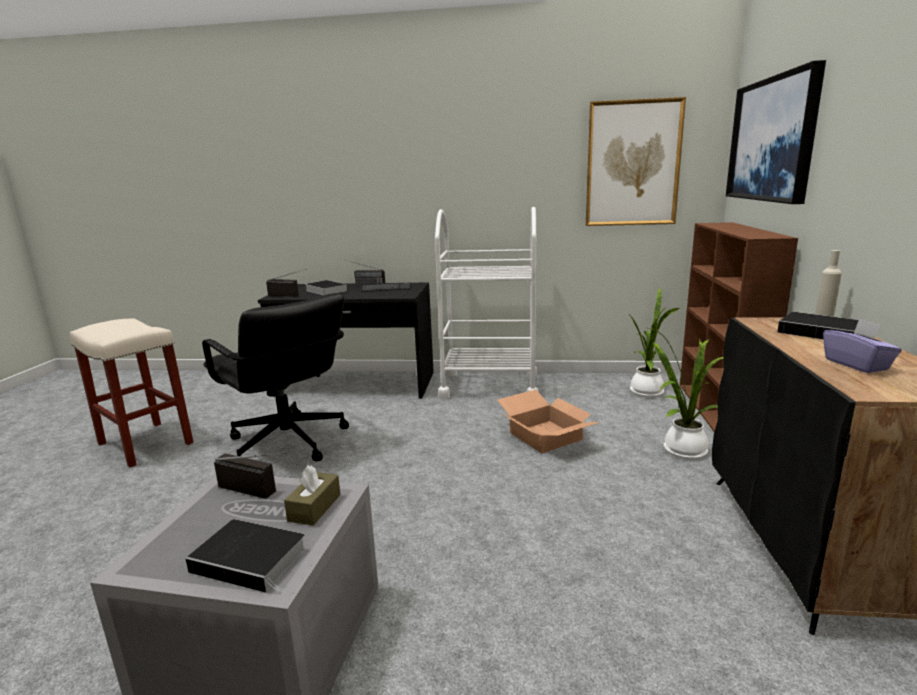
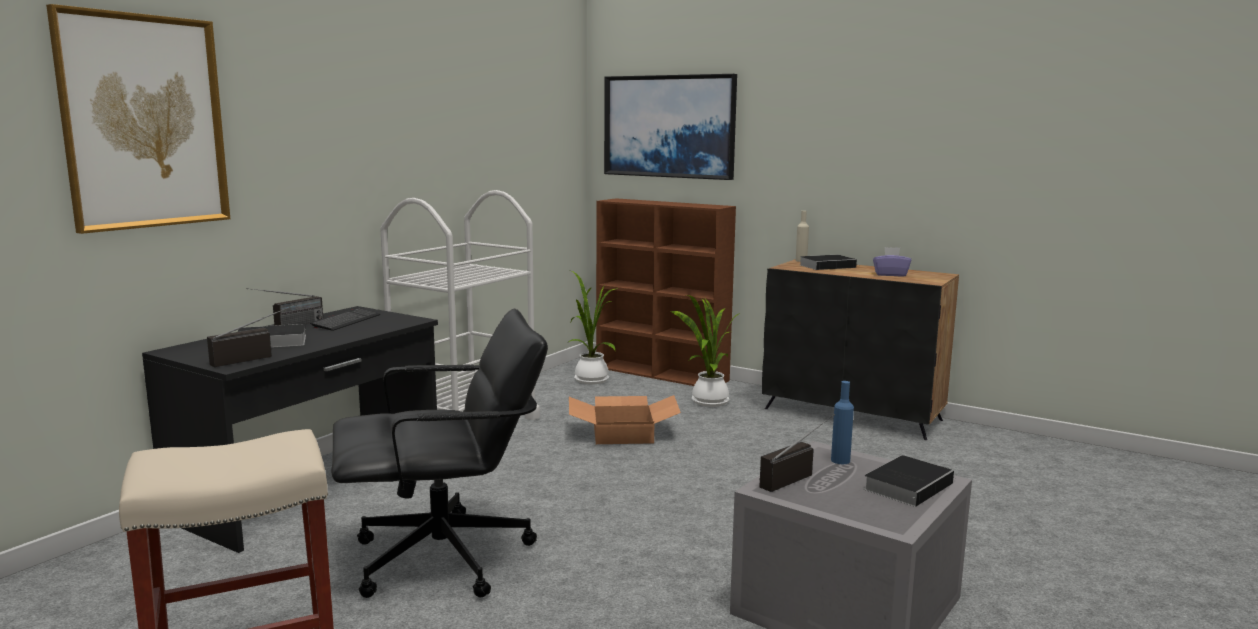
camera: 65 degrees left, 5 degrees down
(314, 507) = (840, 460): brown tissue box -> blue bottle
(632, 164) = (530, 141): picture -> picture (144, 122)

